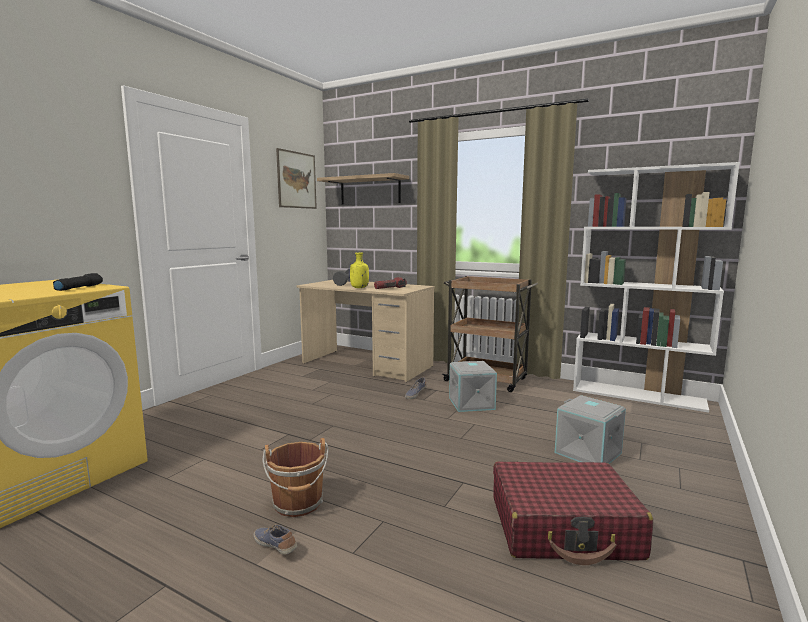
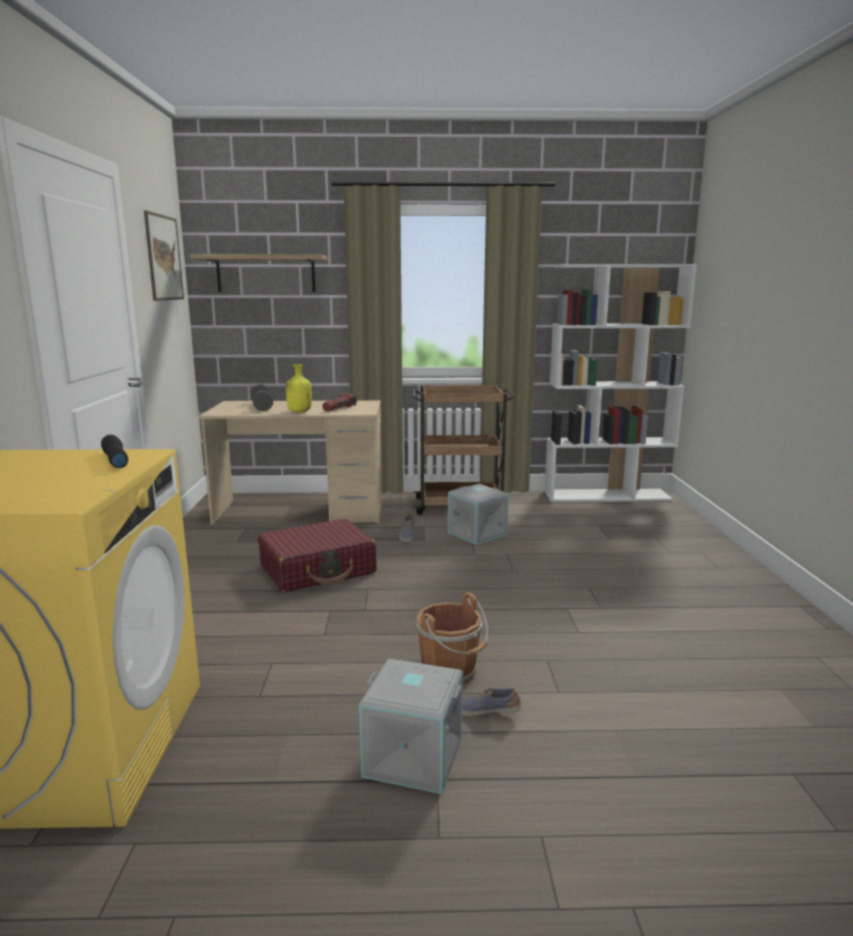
camera: 30 degrees left, 5 degrees up
(564, 528) = (681, 620): red suitcase -> red suitcase (318, 569)
(587, 453) = (628, 557): grey storage box -> grey storage box (412, 758)

